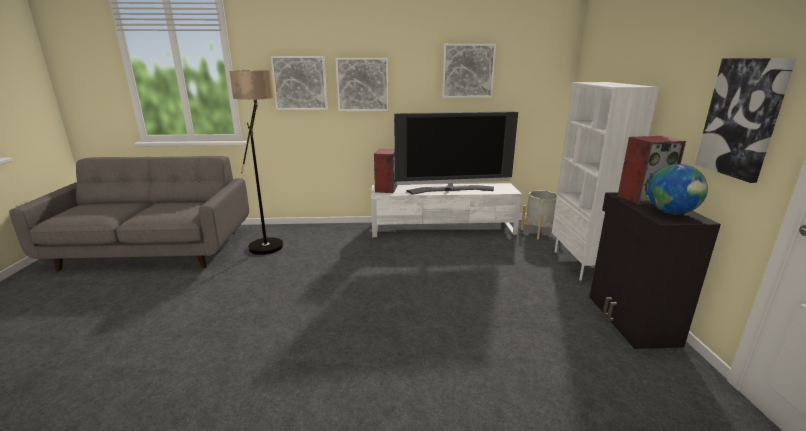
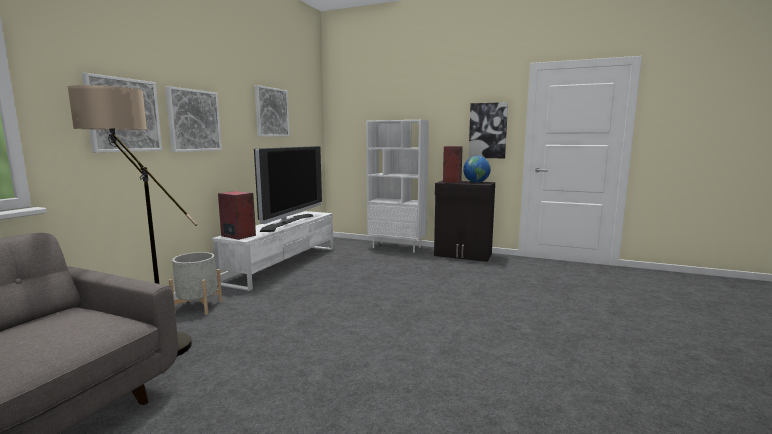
camera: 65 degrees left, 10 degrees down
(539, 232) = (340, 244): grey planter -> grey planter (198, 307)

